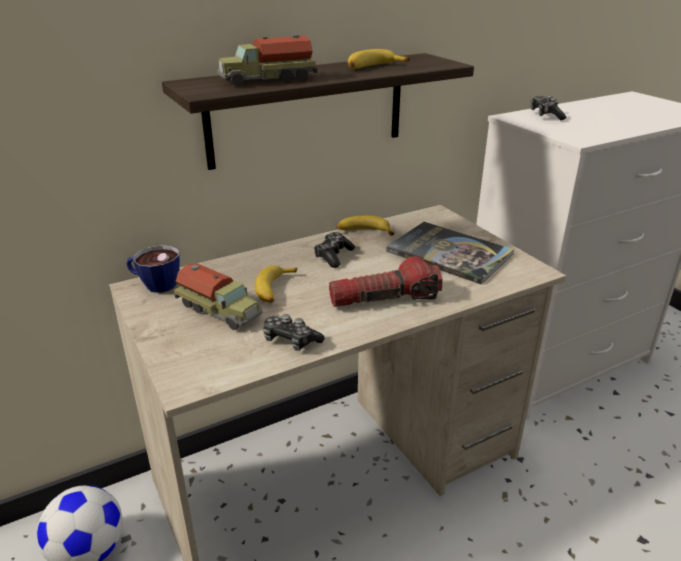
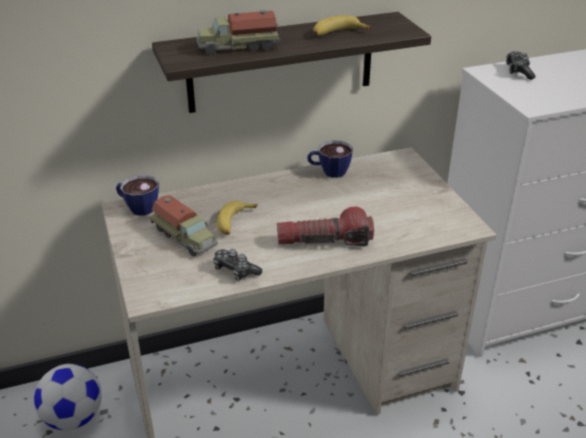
camera: 10 degrees right, 5 degrees up
(333, 256) = (294, 194): game controller -> none
(364, 232) = (329, 171): banana -> cup
(449, 253) = (398, 201): book -> none

